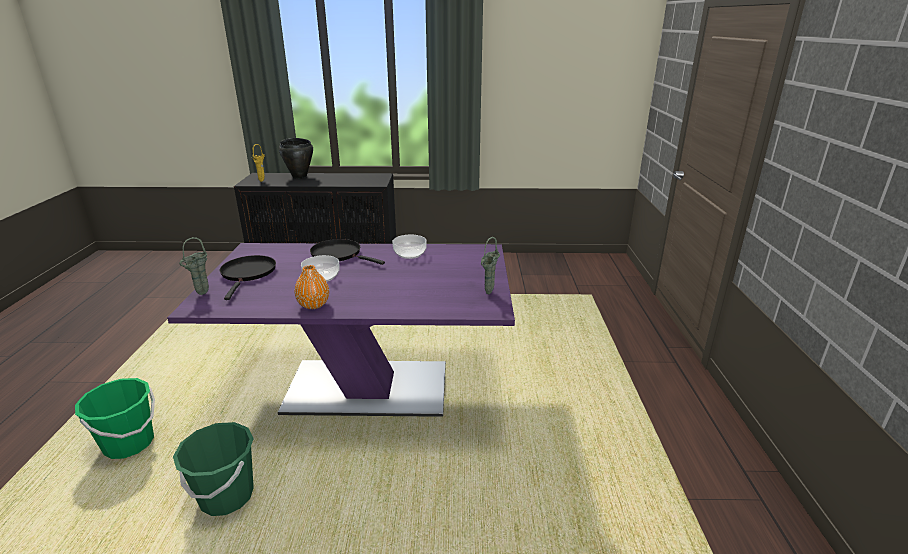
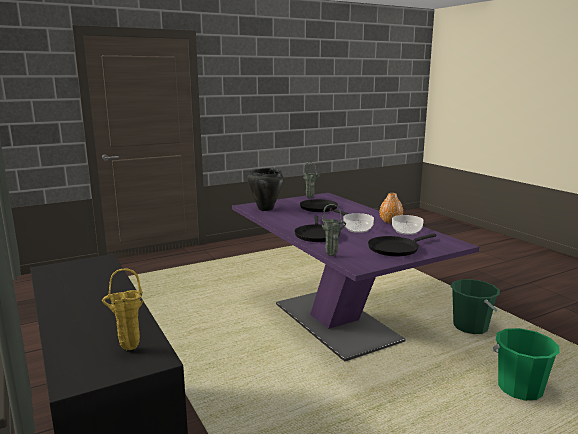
camera: 120 degrees left, 10 degrees down
(202, 294) = (444, 249): green vase -> green vase (333, 255)
(300, 177) = (80, 324): black cooking pot -> black cooking pot (265, 209)
(409, 254) = (284, 219): bowl -> bowl (407, 231)
(424, 283) = (321, 209): none -> black frying pan

